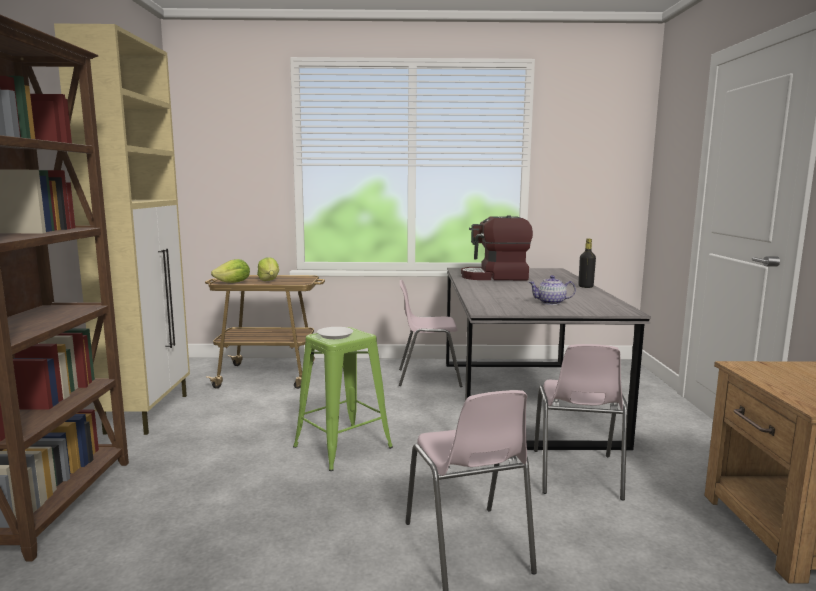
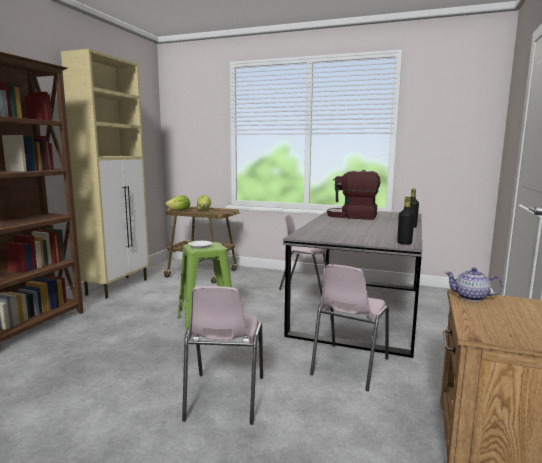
camera: 20 degrees right, 0 degrees up
(551, 303) = (359, 235): teapot -> teapot (471, 297)
(618, 309) = (404, 243): none -> black bottle

